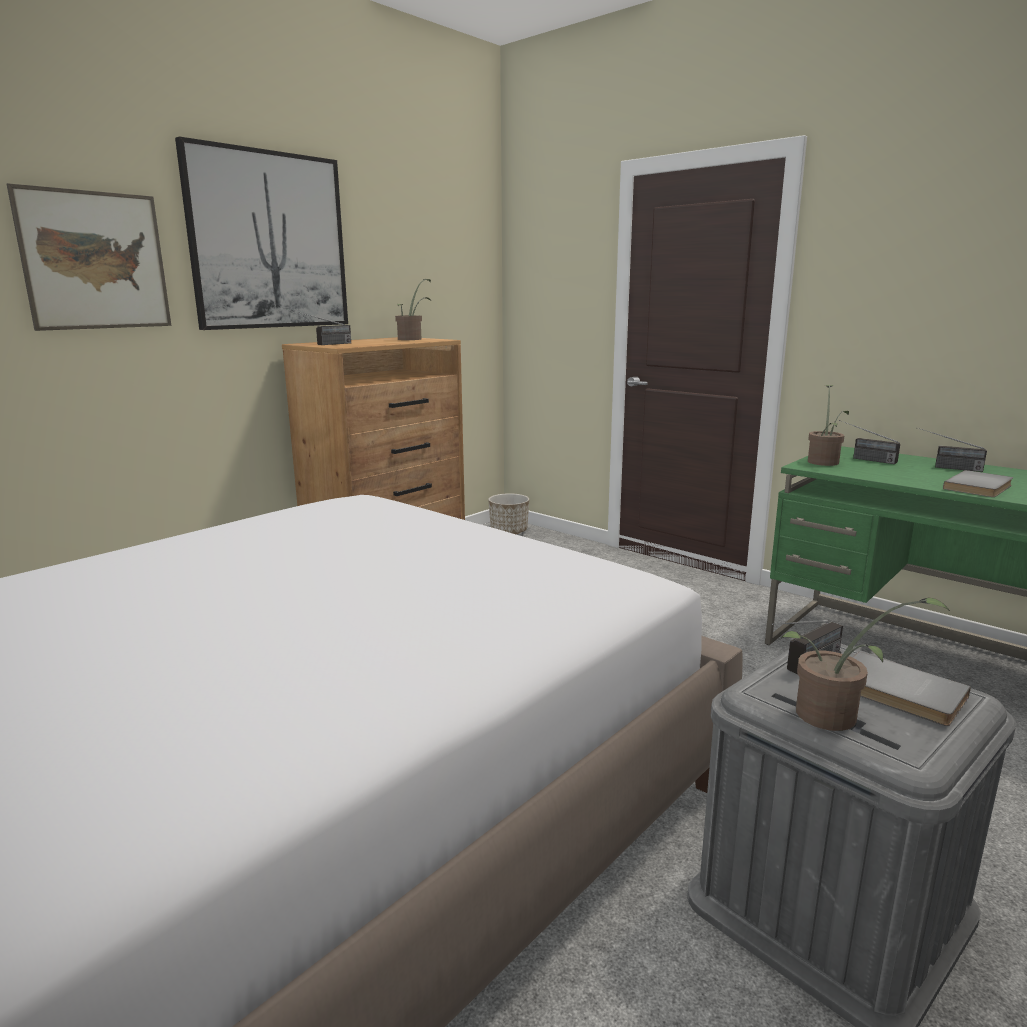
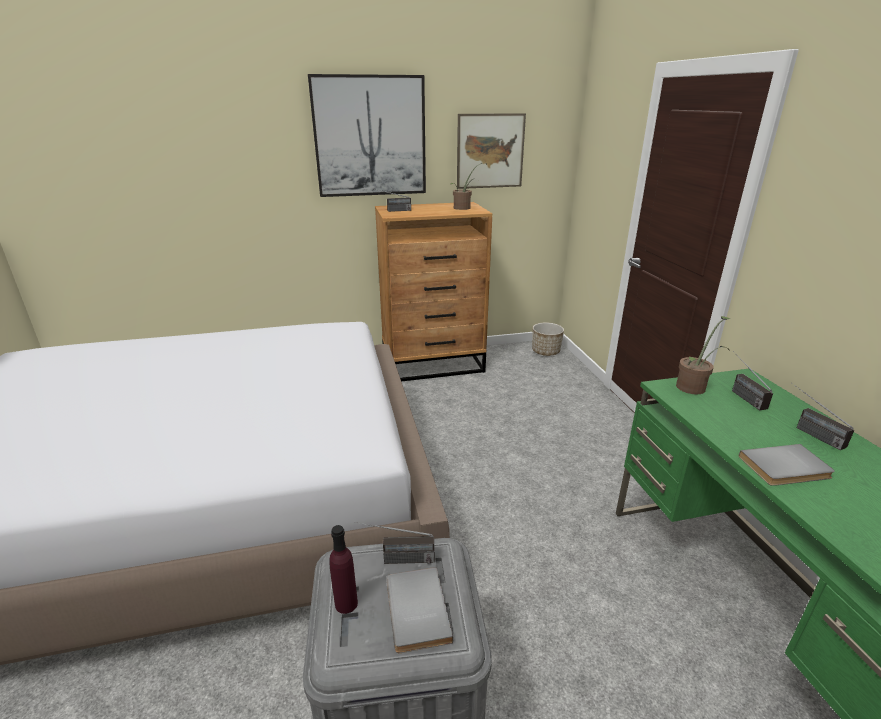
camera: 35 degrees right, 10 degrees up
(95, 261) = (258, 156): picture -> picture (490, 151)
(835, 718) = (346, 603): potted plant -> purple bottle

